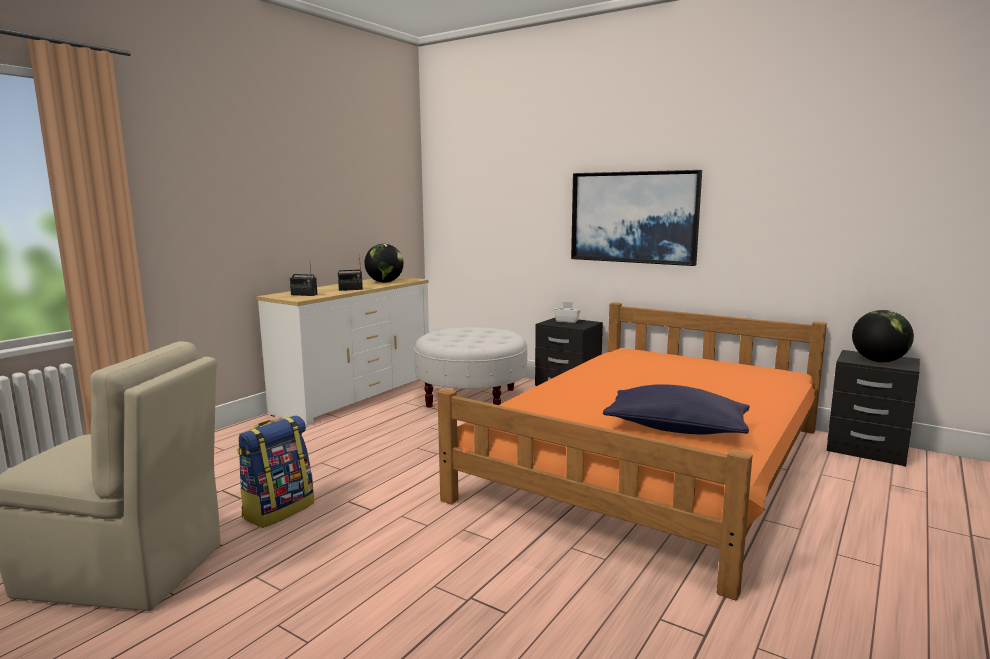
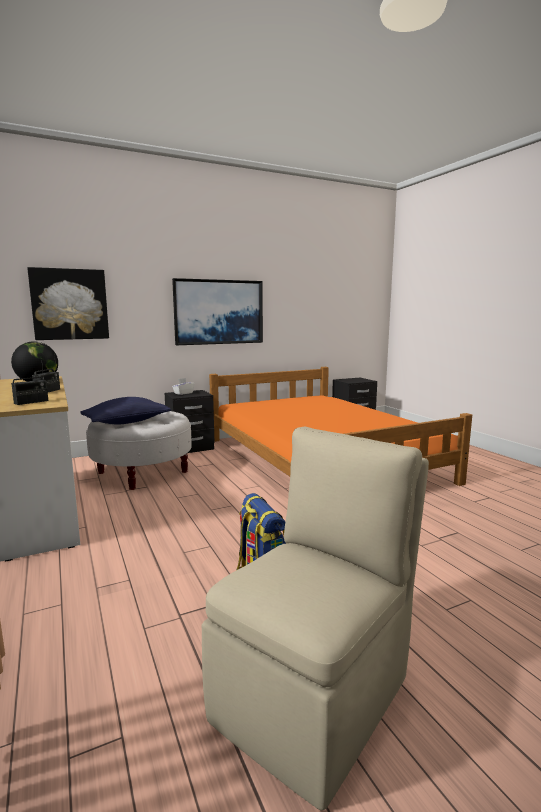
camera: 60 degrees left, 0 degrees up
(476, 206) = (70, 304): none -> picture
(676, 429) = (381, 424): blue pillow -> blue pillow (127, 422)
(878, 361) = (357, 380): globe -> none

